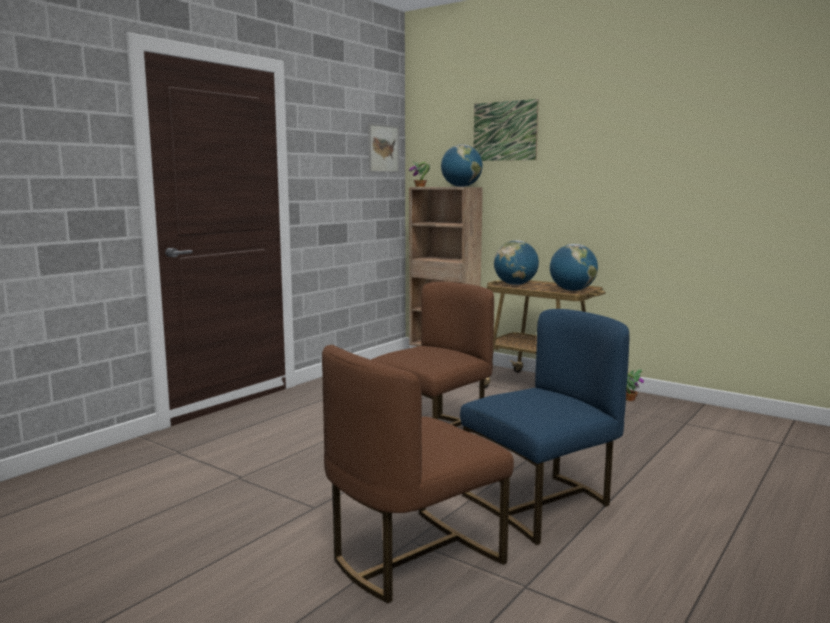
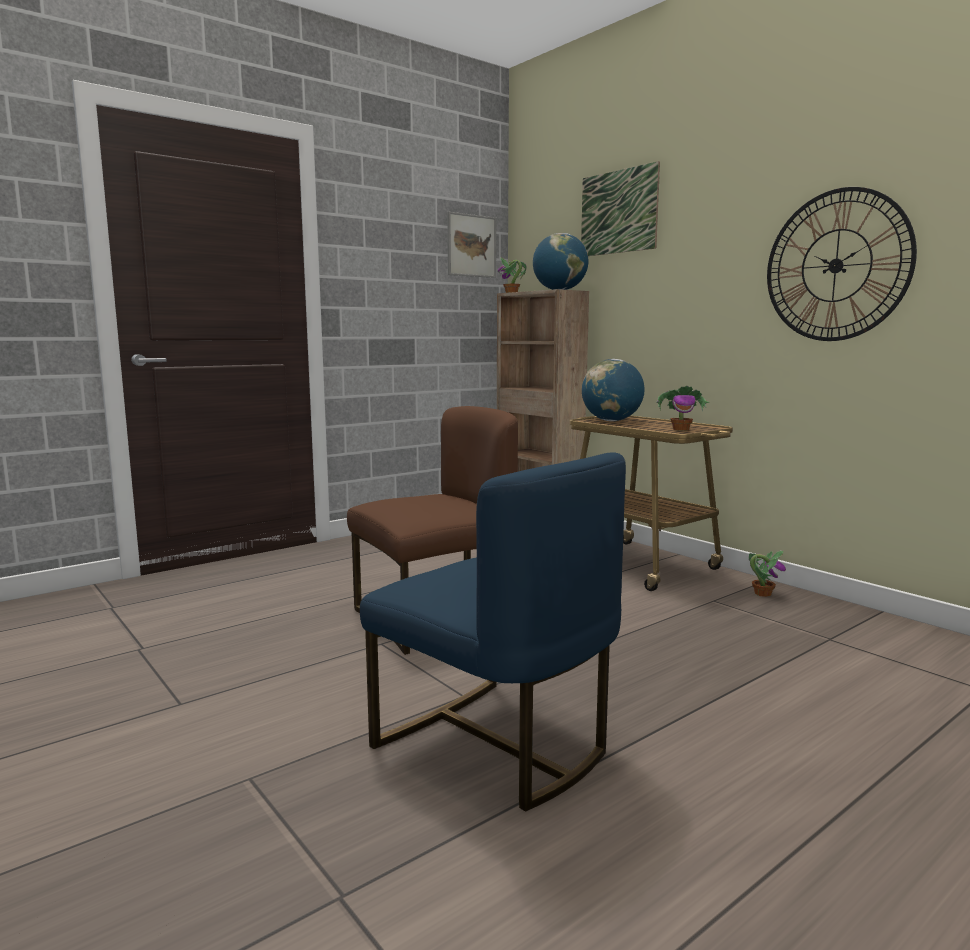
camera: 15 degrees right, 0 degrees up
(412, 557) = (224, 806): brown chair -> none
(542, 504) = (496, 745): blue chair -> blue chair turned 60 degrees clockwise
(572, 290) = (681, 429): globe -> potted plant
(669, 181) = (836, 265): none -> wall clock

